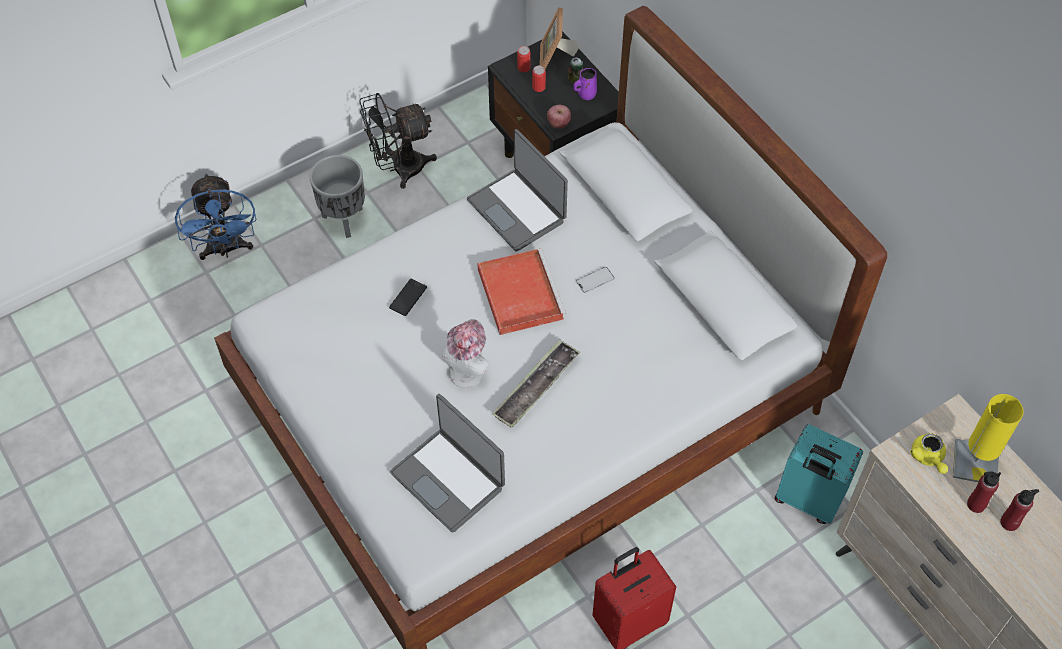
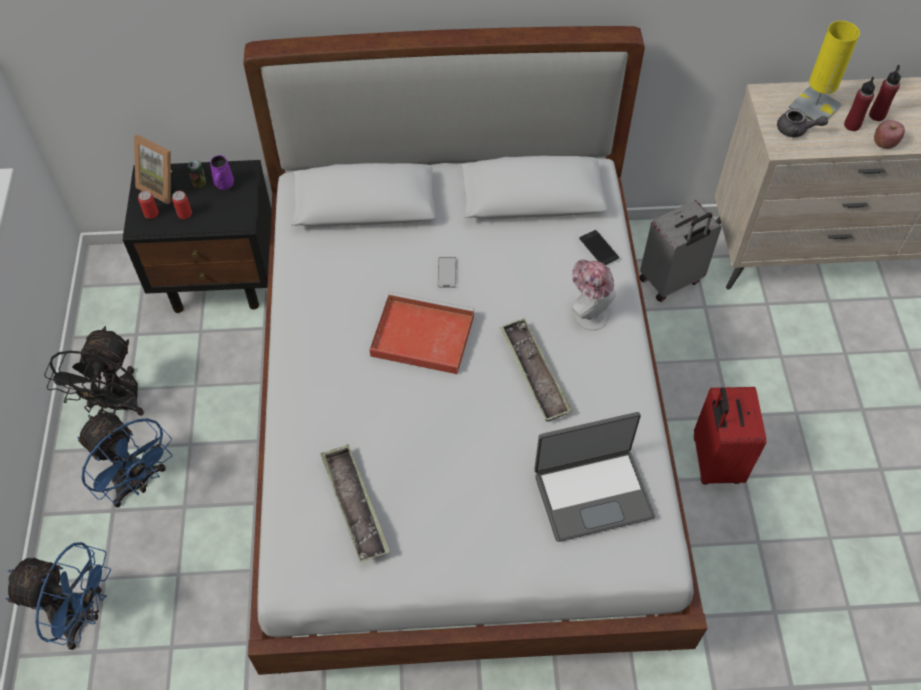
camera: 60 degrees left, 0 degrees up
(341, 326) = (355, 505): none -> tray
(344, 220) = (137, 484): grey planter -> blue fan
(408, 297) = (362, 429): phone -> phone (598, 248)
(468, 370) = (479, 419): hat -> hat (587, 313)
(518, 210) = (324, 292): laptop -> none
(558, 124) = (240, 220): apple -> apple (884, 143)
(807, 500) = (671, 281): turquoise suitcase -> grey suitcase
(928, 458) = (796, 130): yellow teapot -> grey teapot

